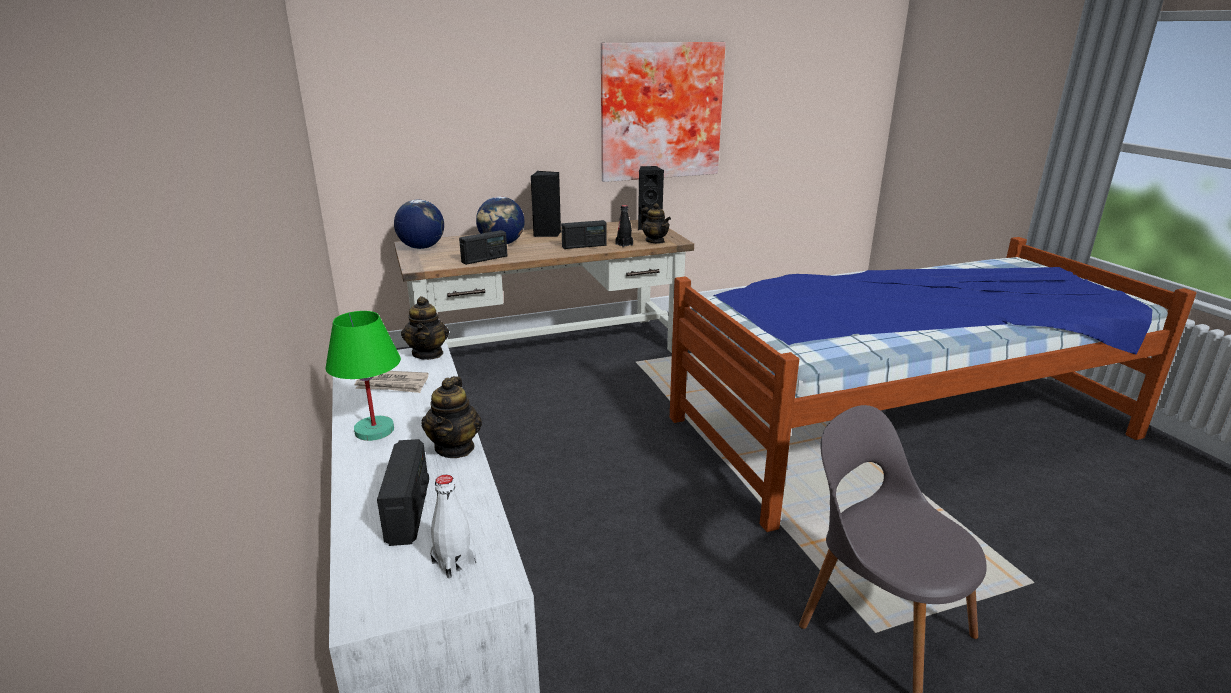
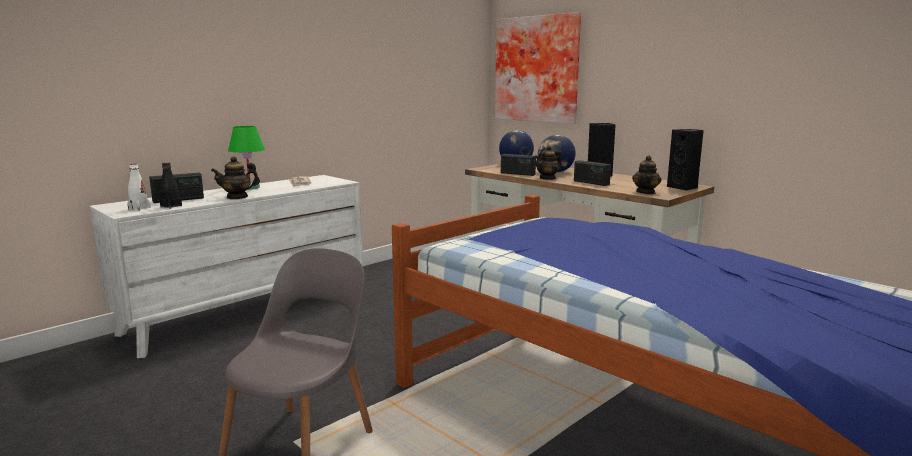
camera: 65 degrees right, 10 degrees down
(428, 353) = (341, 182): teapot -> teapot (547, 178)
(624, 244) = (617, 188): black bottle -> black bottle (171, 206)
(660, 111) = (736, 80): picture -> picture (538, 69)

